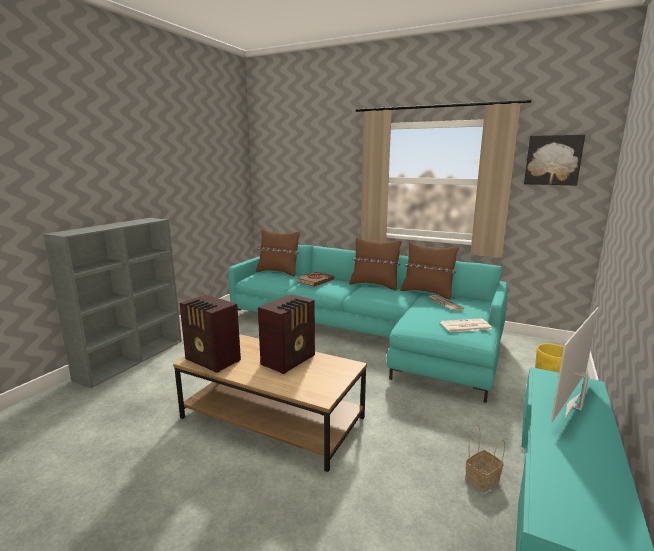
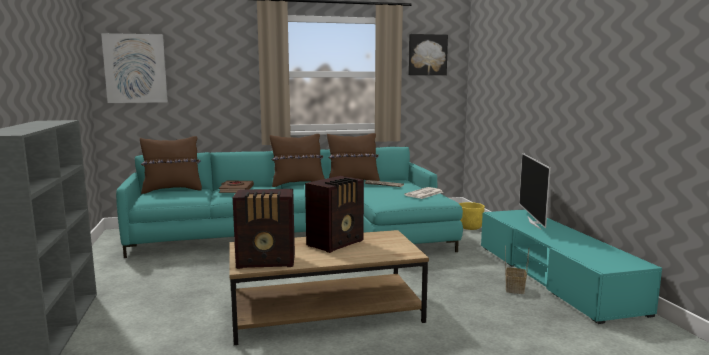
camera: 40 degrees left, 5 degrees down
(277, 173) = (135, 68): none -> picture
(290, 360) = (337, 243): radio -> radio turned 45 degrees clockwise

